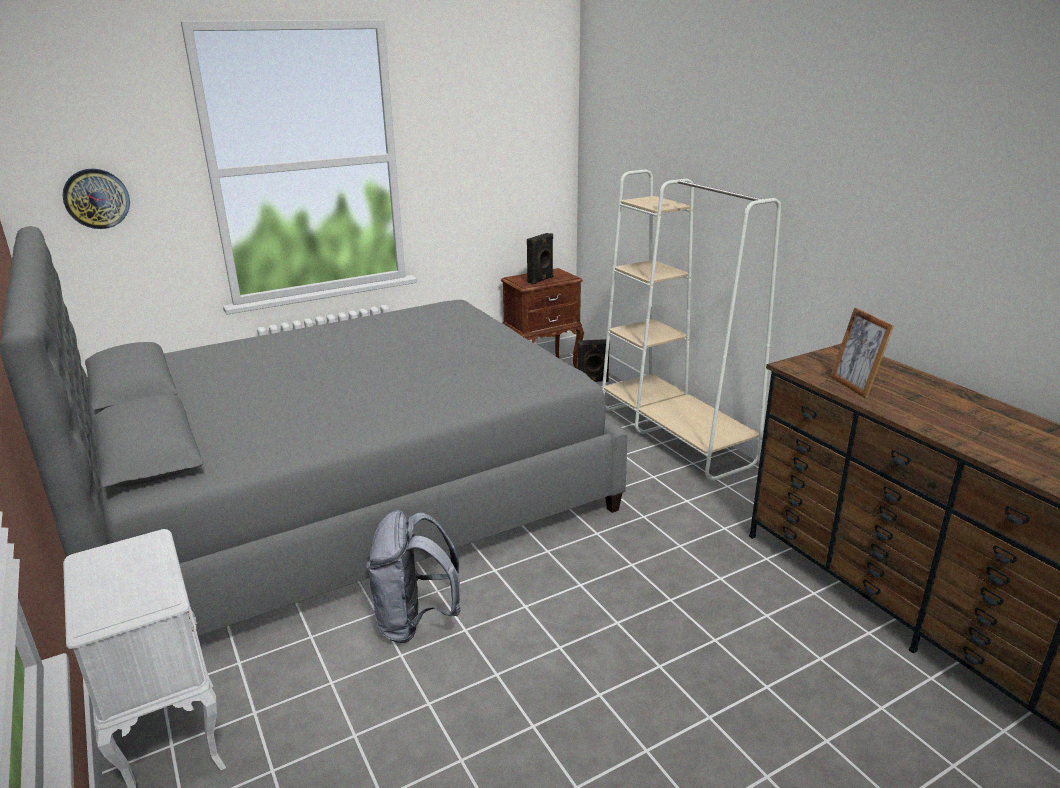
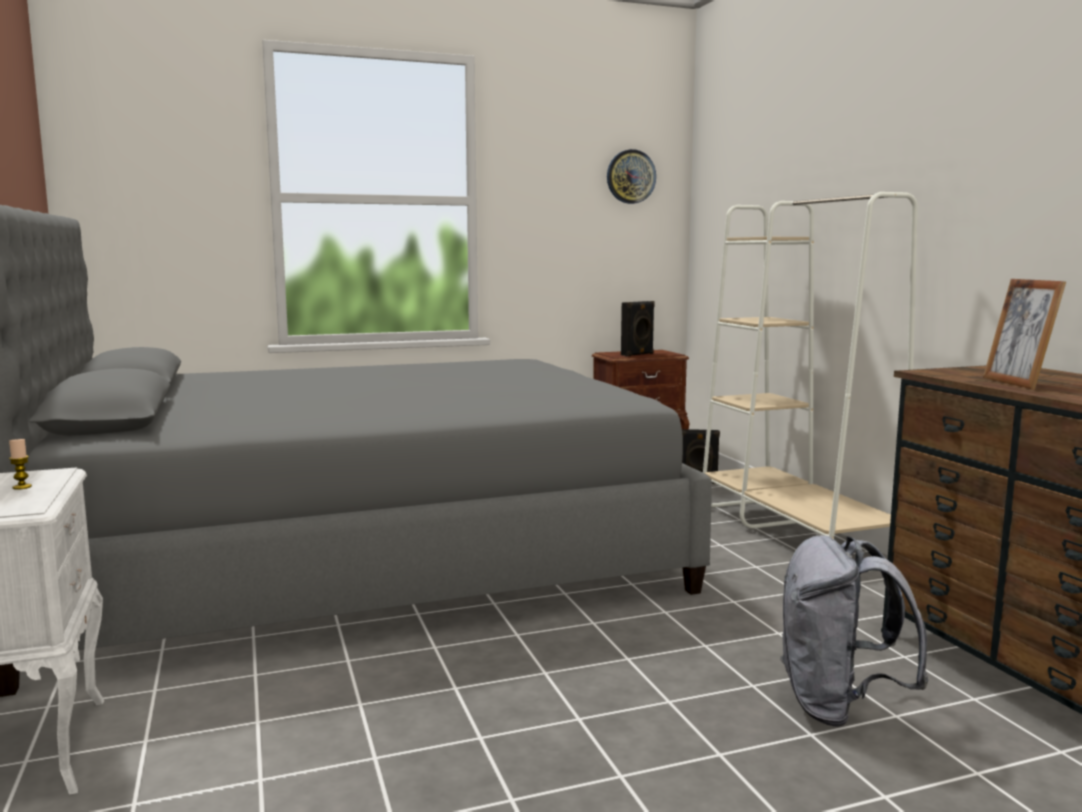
camera: 10 degrees right, 15 degrees down
(96, 198) = (150, 210): wall clock -> wall clock (630, 176)
(138, 567) = (22, 487): none -> candle
(415, 621) = (393, 673): grey backpack -> grey backpack (838, 706)

